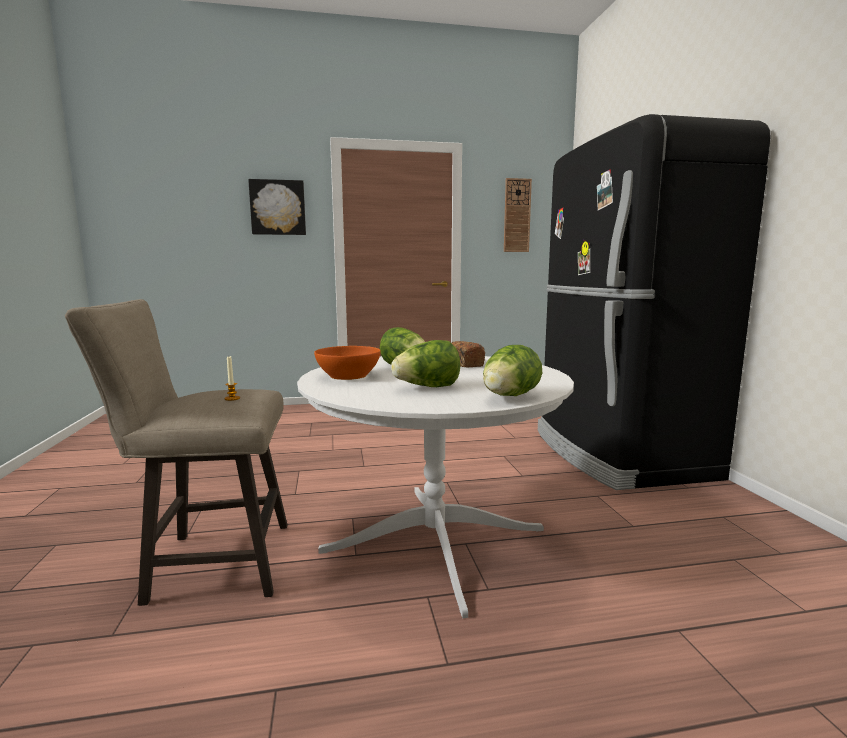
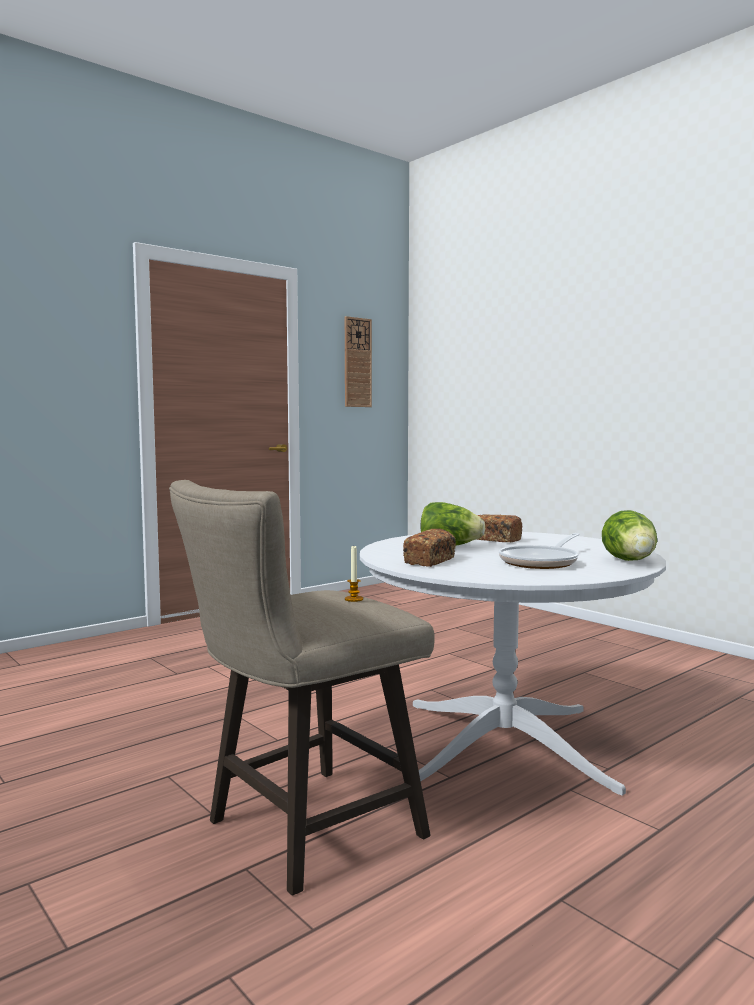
camera: 30 degrees left, 5 degrees down
(278, 207) = (57, 336): picture -> none
(348, 376) = (430, 561): orange bowl -> bread
(427, 387) = (542, 562): lettuce -> frying pan
(617, 454) = (549, 632): black fridge -> none

